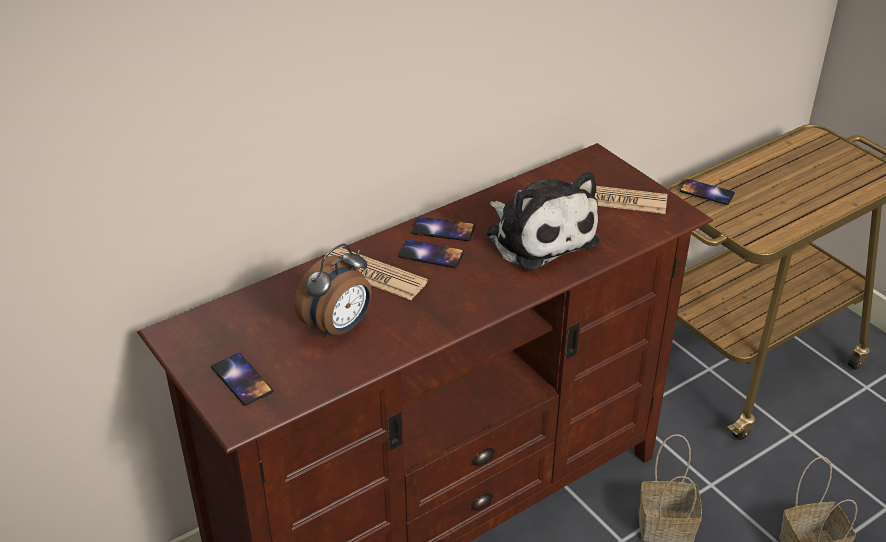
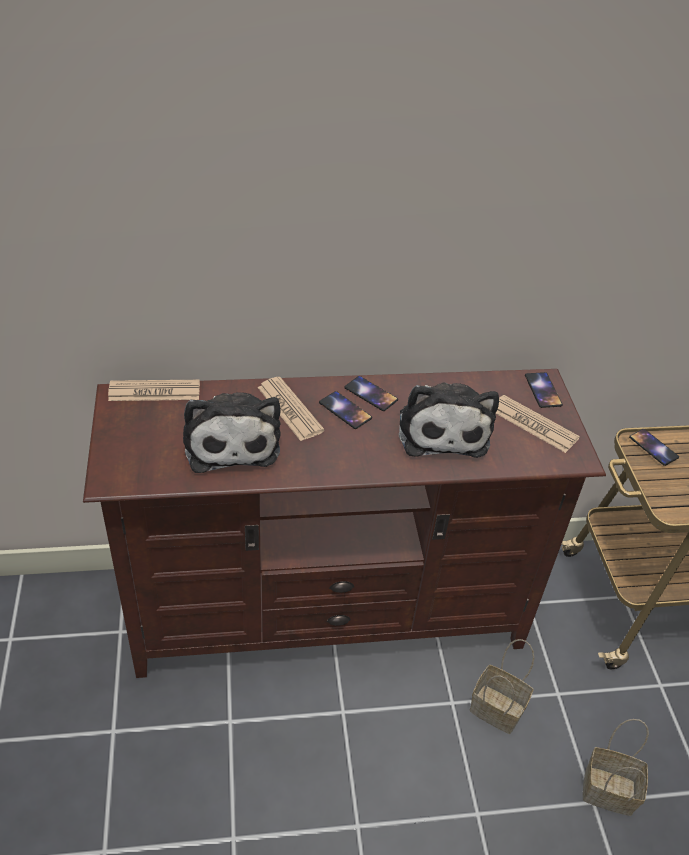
camera: 25 degrees right, 5 degrees up
(212, 313) = (154, 391): none -> newspaper
(242, 379) = (134, 451): phone -> phone (543, 390)
(339, 328) = (231, 440): alarm clock -> plush toy

